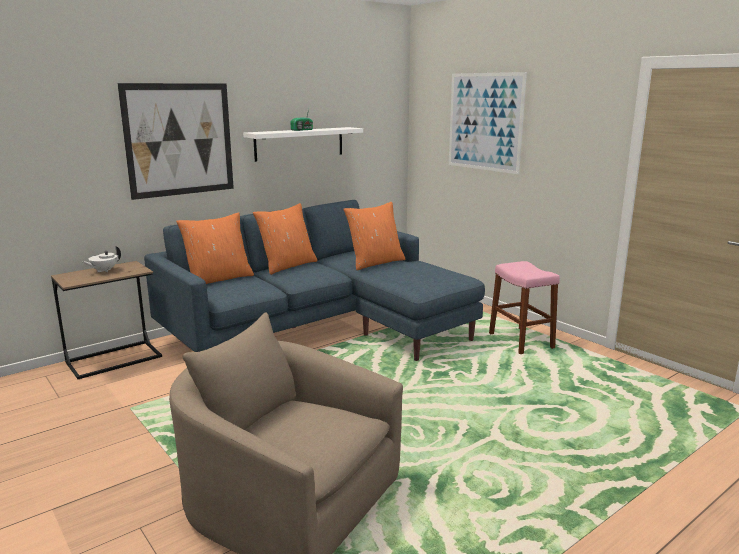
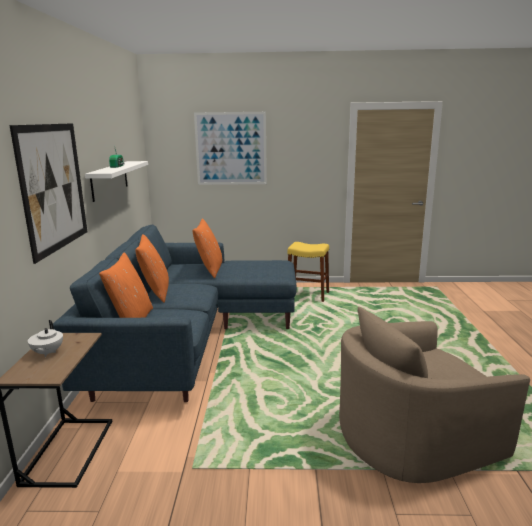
camera: 50 degrees left, 0 degrees up
(521, 341) = (307, 295): pink stool -> yellow stool

